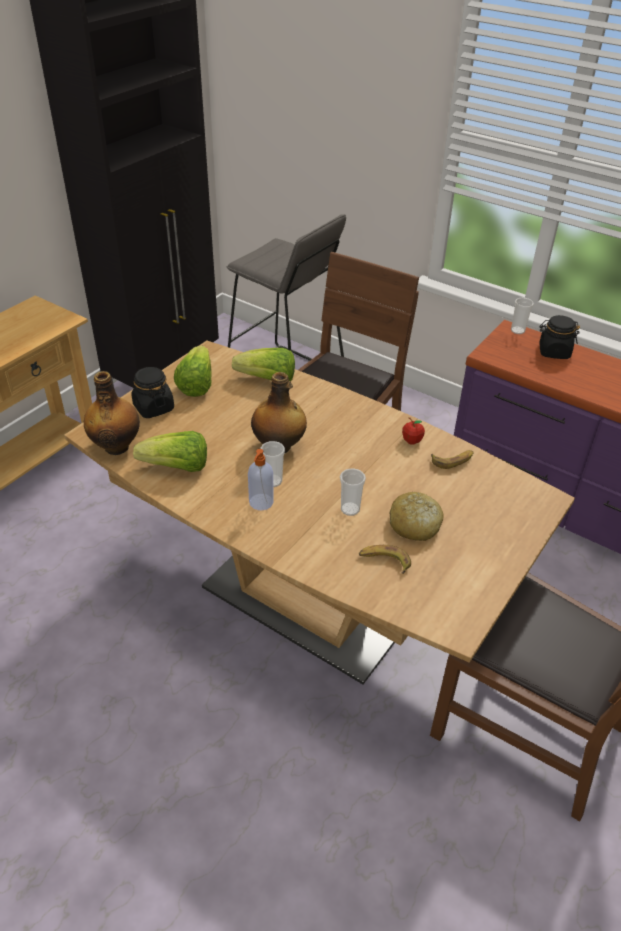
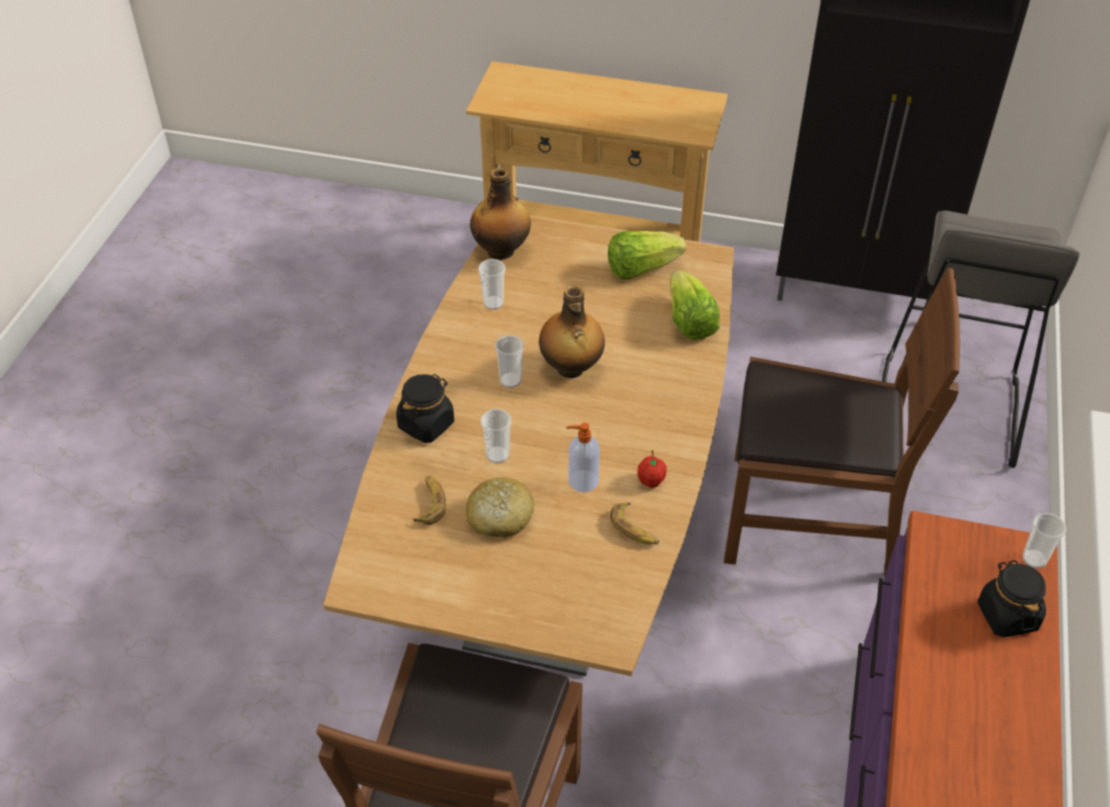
camera: 70 degrees right, 5 degrees up
(153, 407) = (578, 252): black jar -> black jar (426, 424)
(177, 467) = (493, 303): lettuce -> cup
(261, 503) = (472, 381): soap dispenser -> soap dispenser (582, 481)

